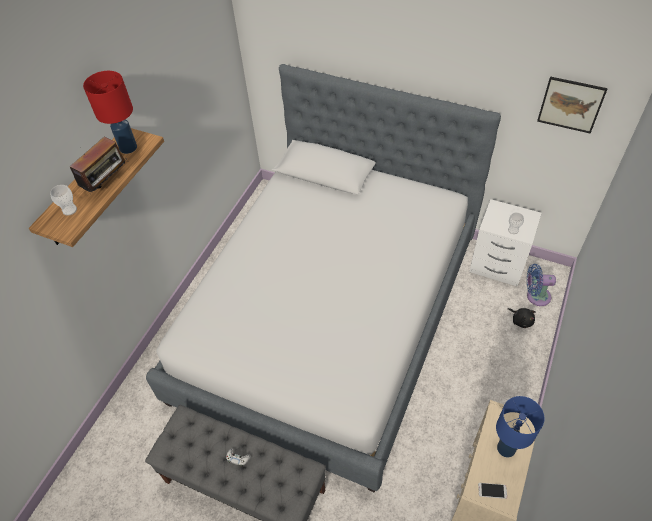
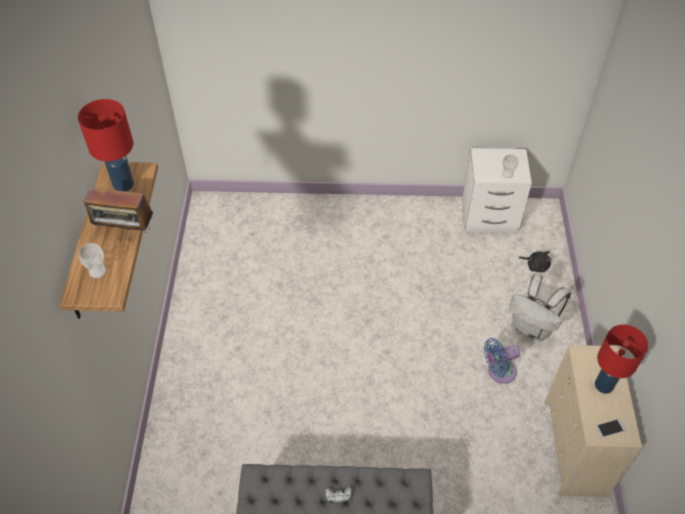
camera: 25 degrees left, 0 degrees up
(108, 184) = (125, 231): radio -> radio turned 90 degrees clockwise
(330, 317) = (342, 322): bed -> none
(492, 375) = (532, 328): none -> white backpack
(506, 448) = (603, 384): blue table lamp -> red table lamp
(535, 296) = (539, 237): blue fan -> blue fan (499, 372)
(571, 104) = (546, 32): picture -> none

